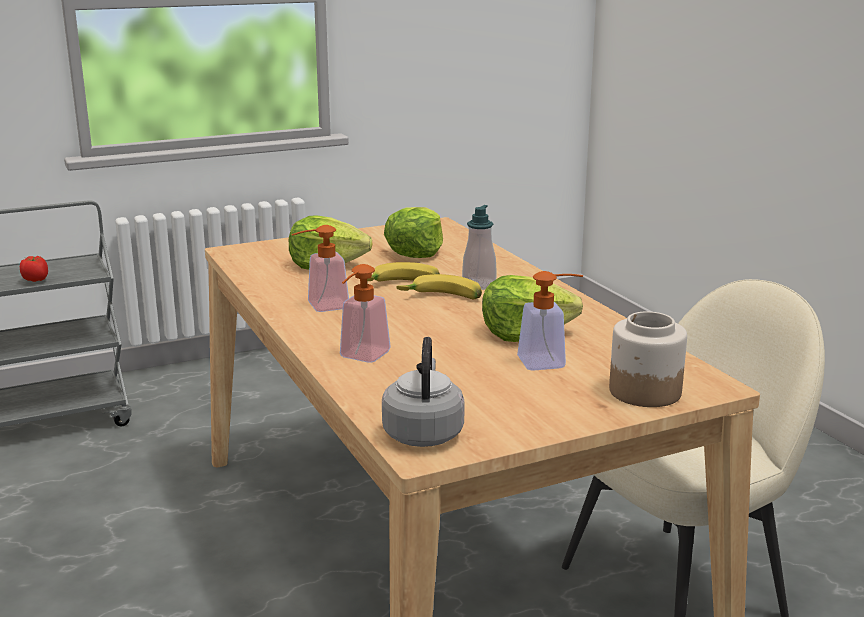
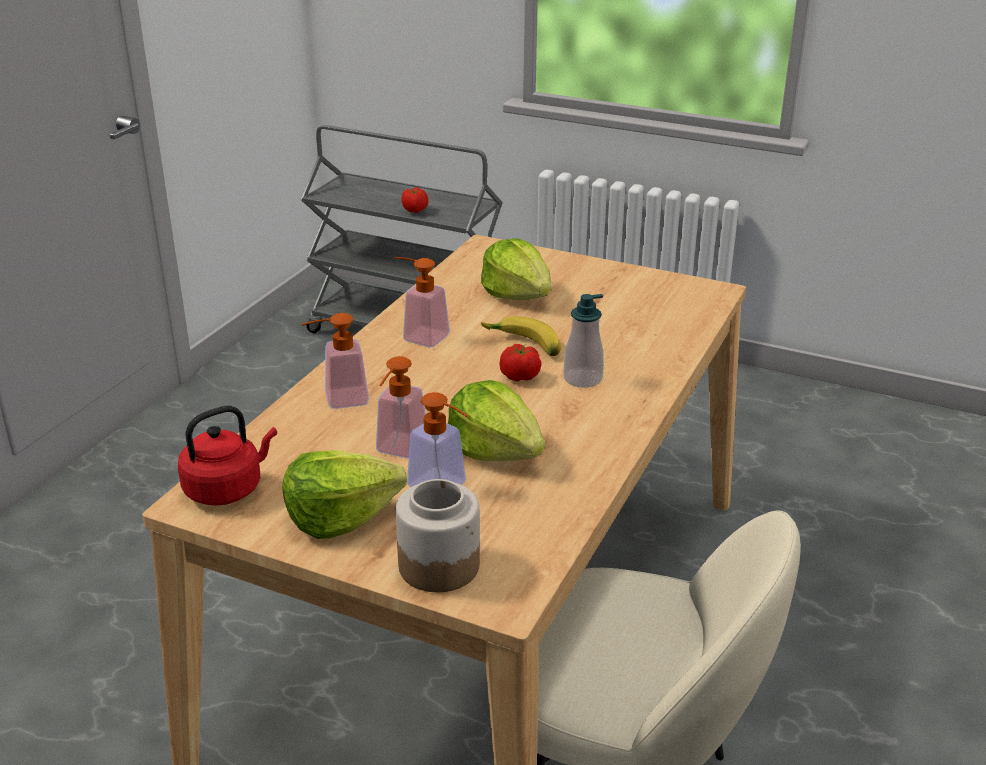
camera: 50 degrees right, 10 degrees up
(416, 252) = (618, 315): lettuce -> lettuce (340, 516)
(423, 432) = (227, 488): grey kettle -> red kettle
(442, 298) = (520, 377): banana -> tomato
(474, 360) = (398, 451): none -> soap dispenser

